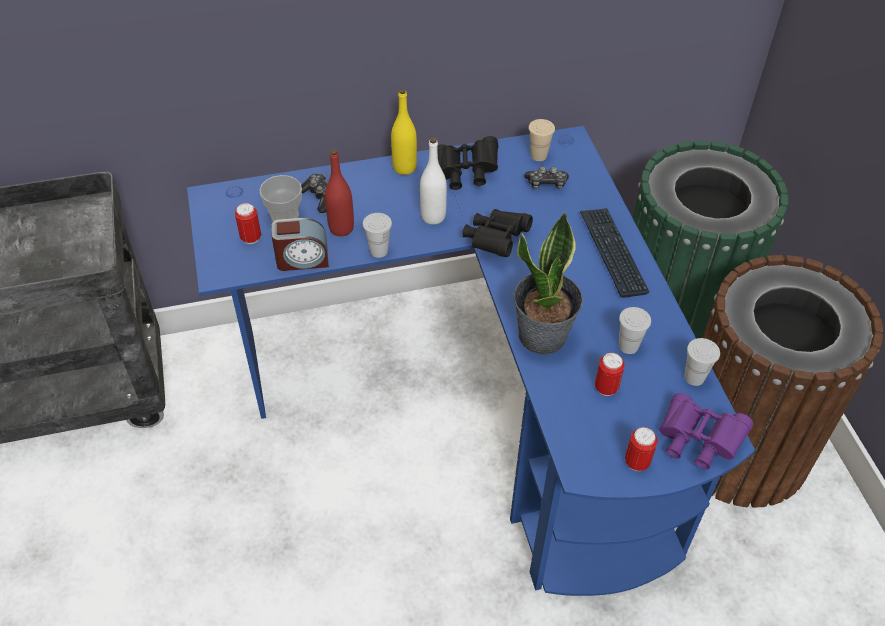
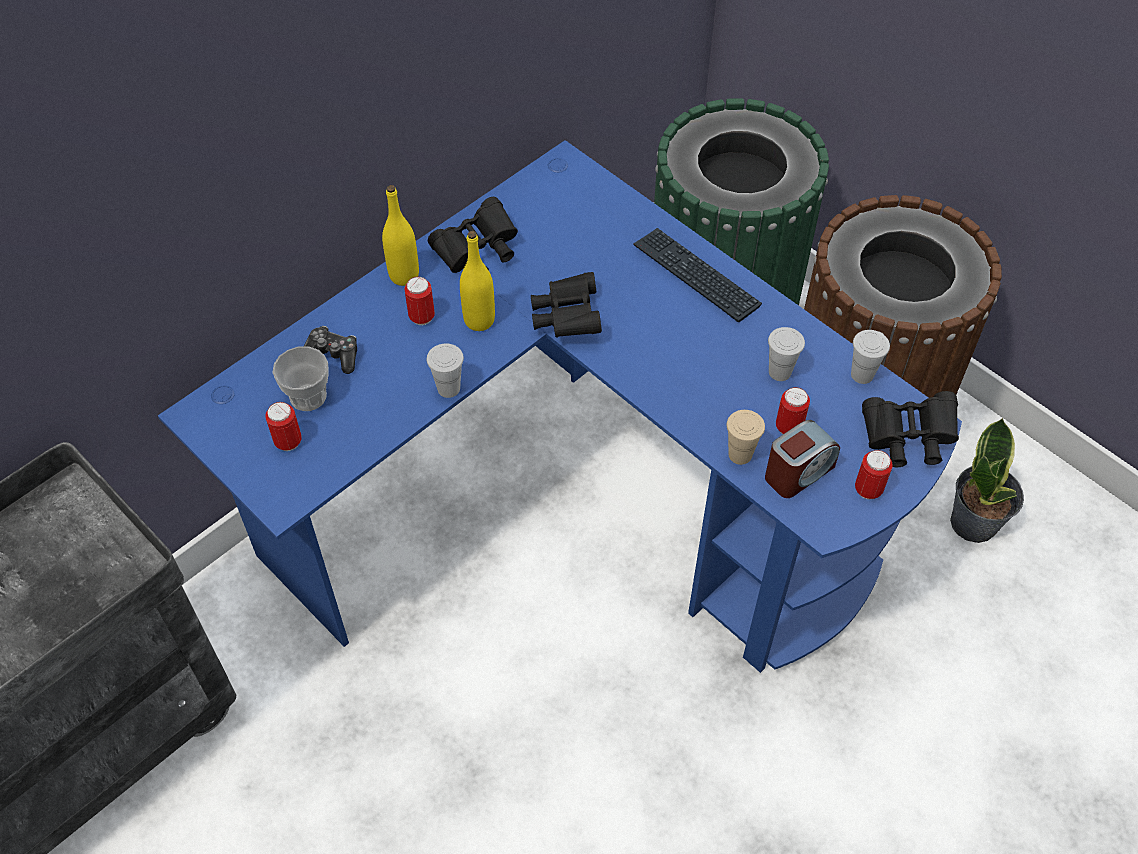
camera: 30 degrees left, 5 degrees up
(302, 259) = (369, 439): alarm clock -> alarm clock (798, 472)
(341, 228) = (386, 381): red bottle -> none
(396, 198) = (422, 317): none -> can
(433, 216) = (479, 320): white bottle -> yellow bottle
(538, 155) = (542, 197): beige cup -> beige cup (740, 454)
(543, 336) = (690, 402): potted plant -> potted plant (974, 523)
(546, 184) = (574, 227): game controller -> none
(697, 441) = (907, 439): purple binoculars -> black binoculars

